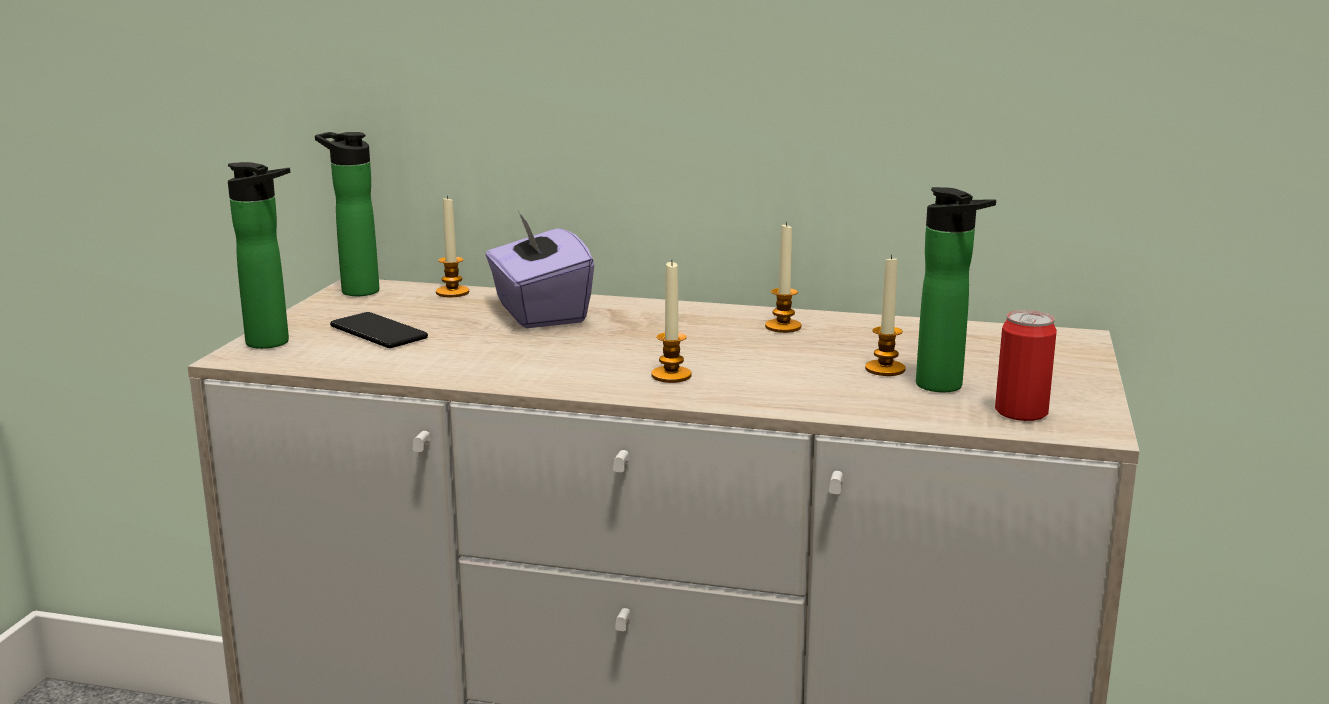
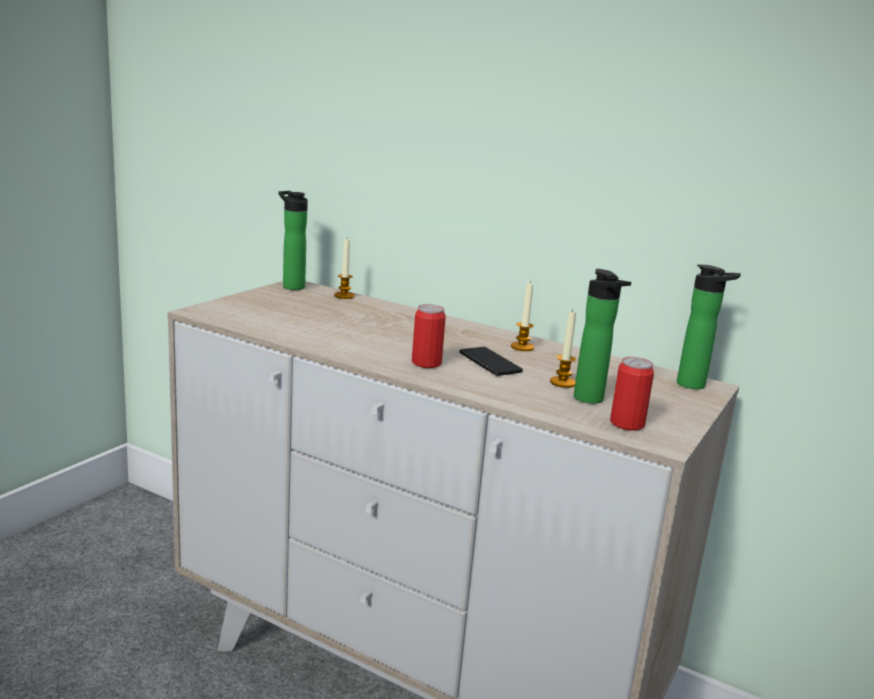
camera: 15 degrees right, 0 degrees up
(273, 343) = (222, 307): bottle -> bottle (695, 386)
(378, 332) = (283, 311): phone -> phone (490, 362)
(539, 312) = (383, 315): purple tissue box -> none
(671, 375) = (426, 363): candle -> can

